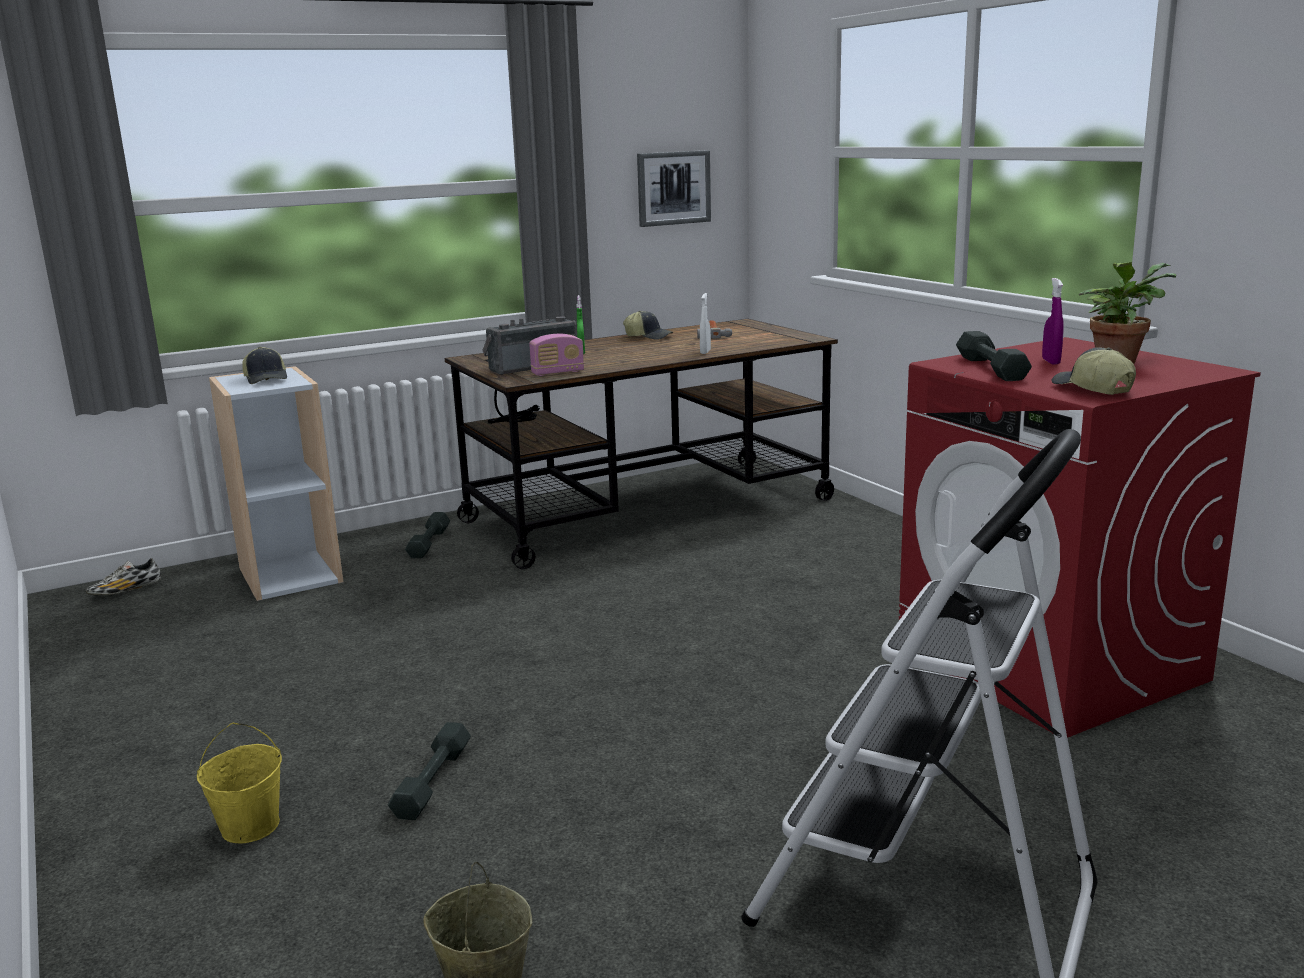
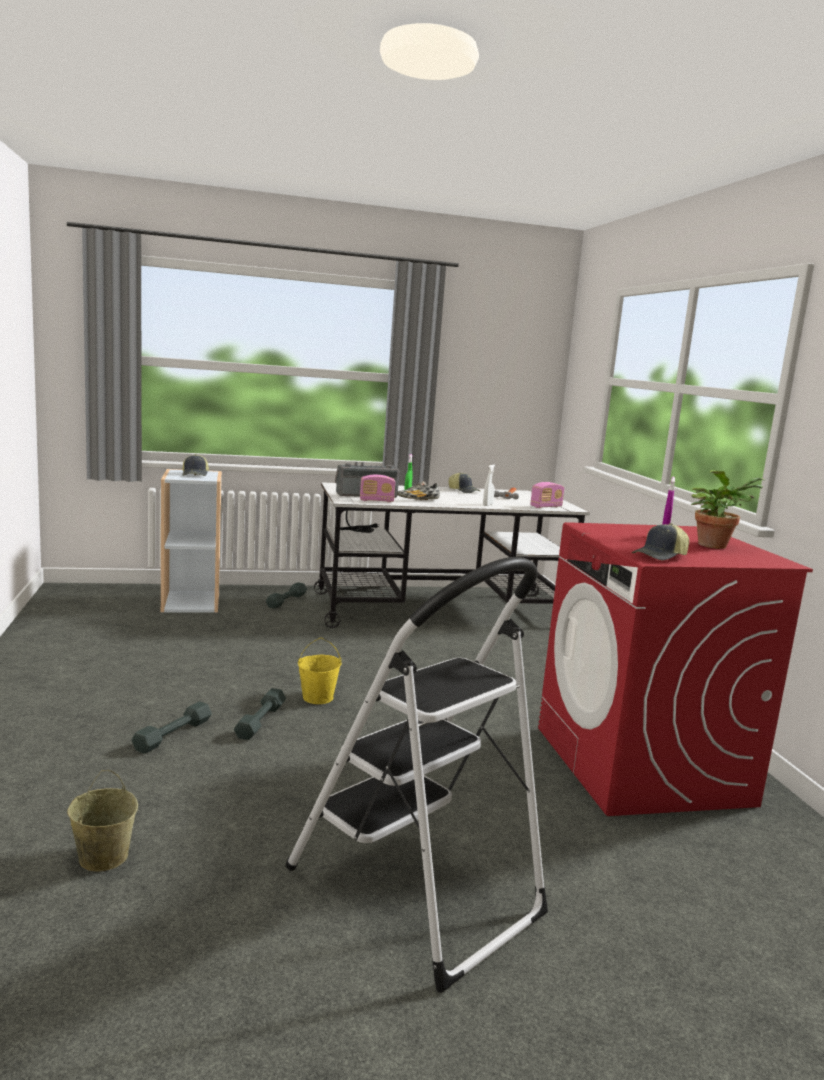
camera: 15 degrees right, 5 degrees down
(126, 591) = (95, 592): shoe -> shoe (418, 500)
(250, 826) = (54, 732): yellow bucket -> yellow bucket (318, 697)
(648, 510) = (440, 609): brown desk -> white desk
(673, 188) = (505, 394): picture -> none
(778, 341) = (546, 507): none -> radio
(991, 368) = (614, 534): grey dumbbell -> grey dumbbell (260, 721)
(1091, 389) = (661, 556): cap -> cap turned 120 degrees counterclockwise

